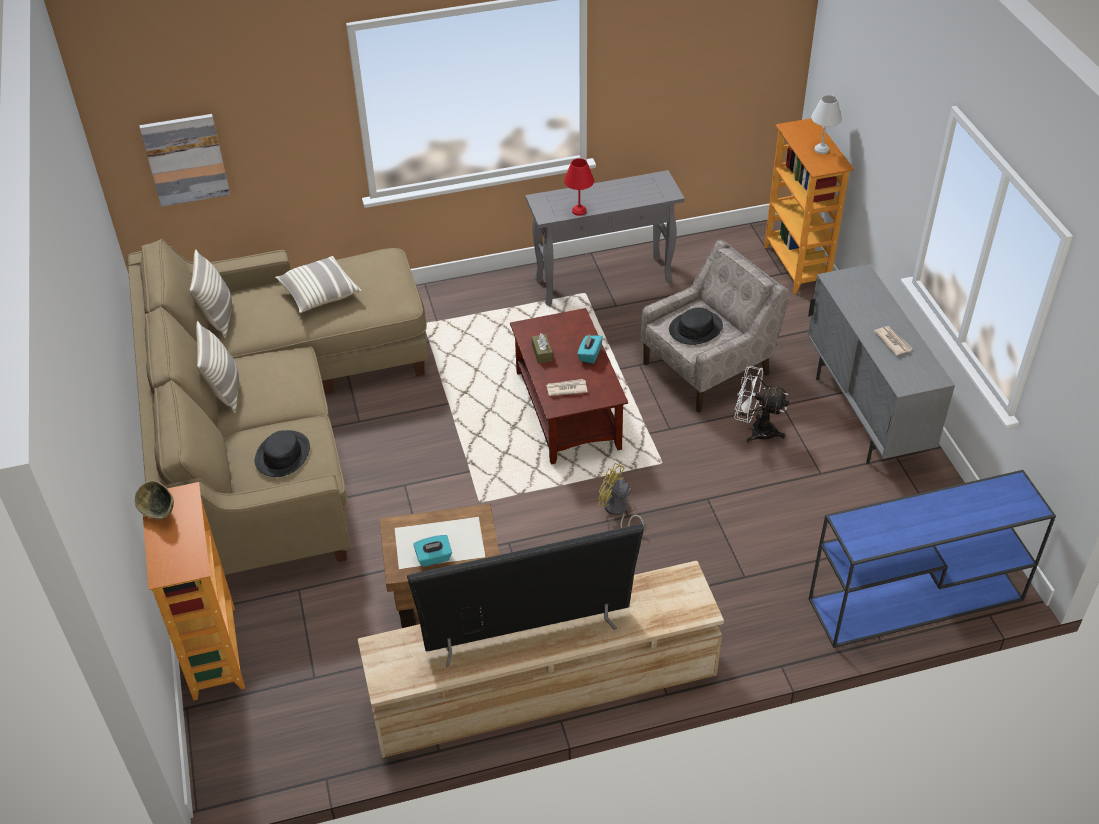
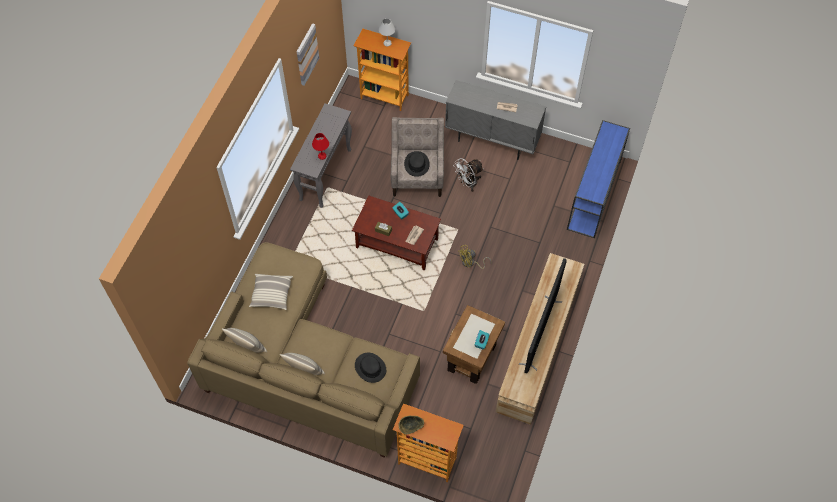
camera: 55 degrees left, 15 degrees up
(185, 159) = (181, 294): picture -> picture (306, 54)

